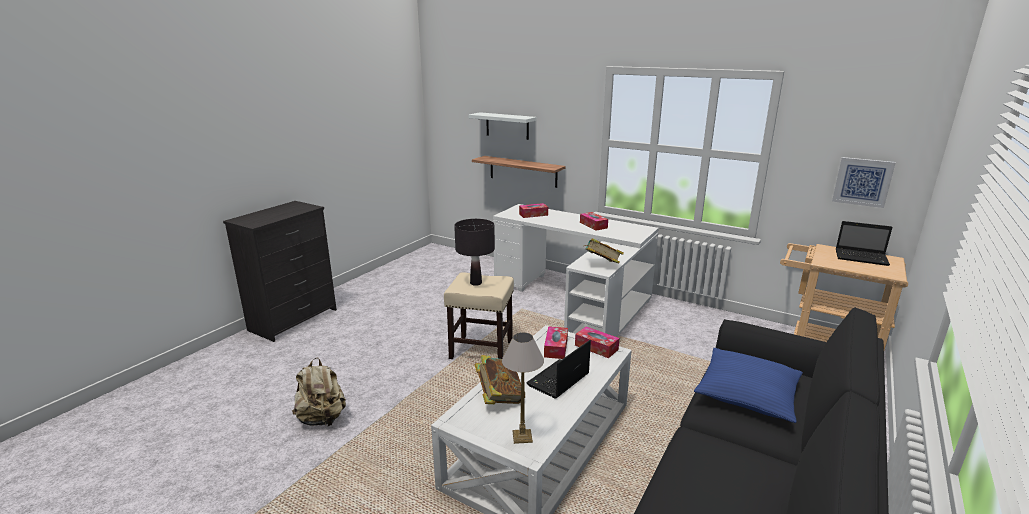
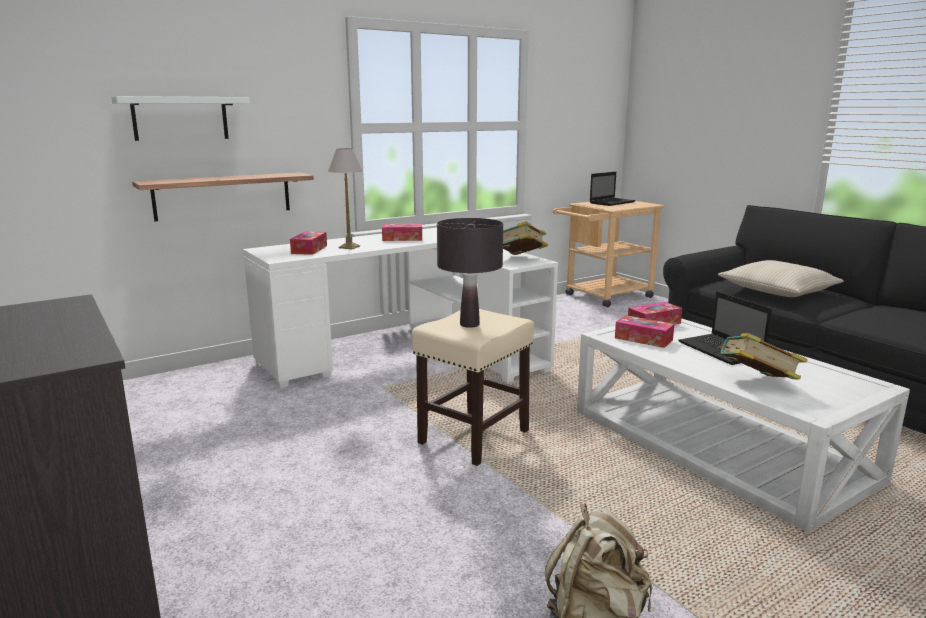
camera: 65 degrees left, 5 degrees down
(522, 436) = (842, 384): table lamp -> table lamp (349, 247)
(747, 393) = (777, 290): blue pillow -> beige pillow
(862, 182) = (589, 137): picture -> none

